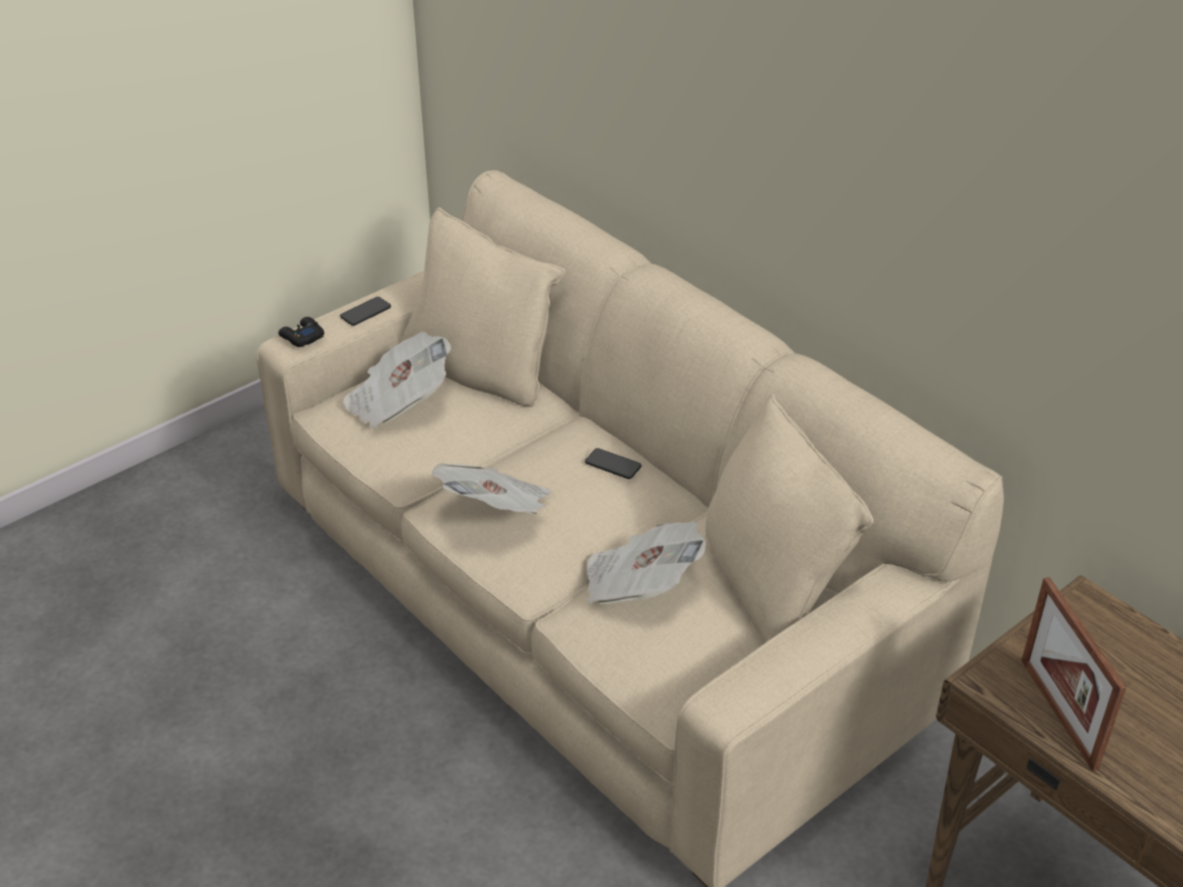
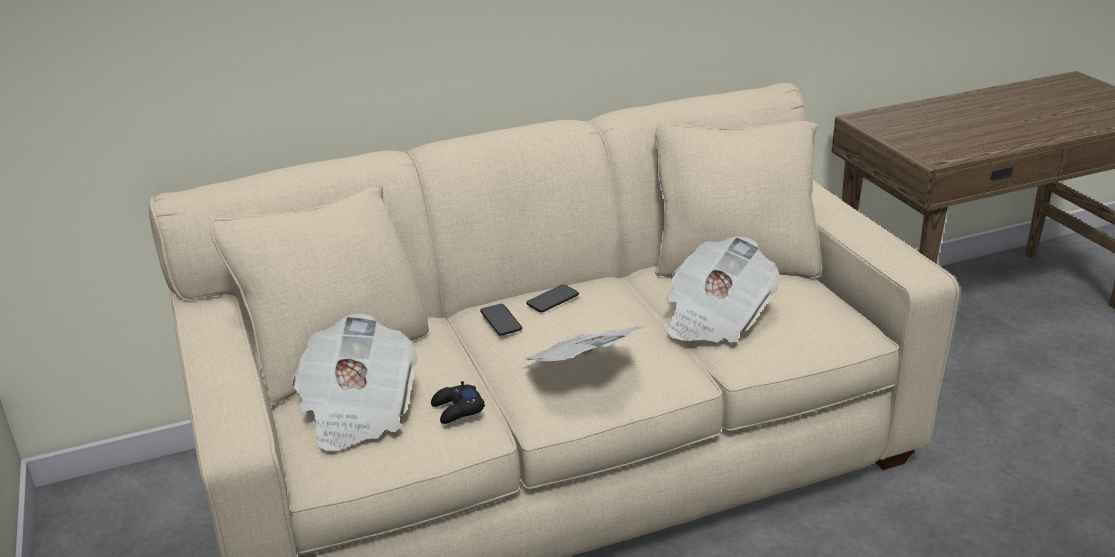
camera: 70 degrees left, 10 degrees down
(301, 337) = (228, 427): black game controller -> black game controller (457, 409)
(365, 312) = (225, 374): phone -> phone (501, 320)
(1058, 713) = (968, 145): picture frame -> none

